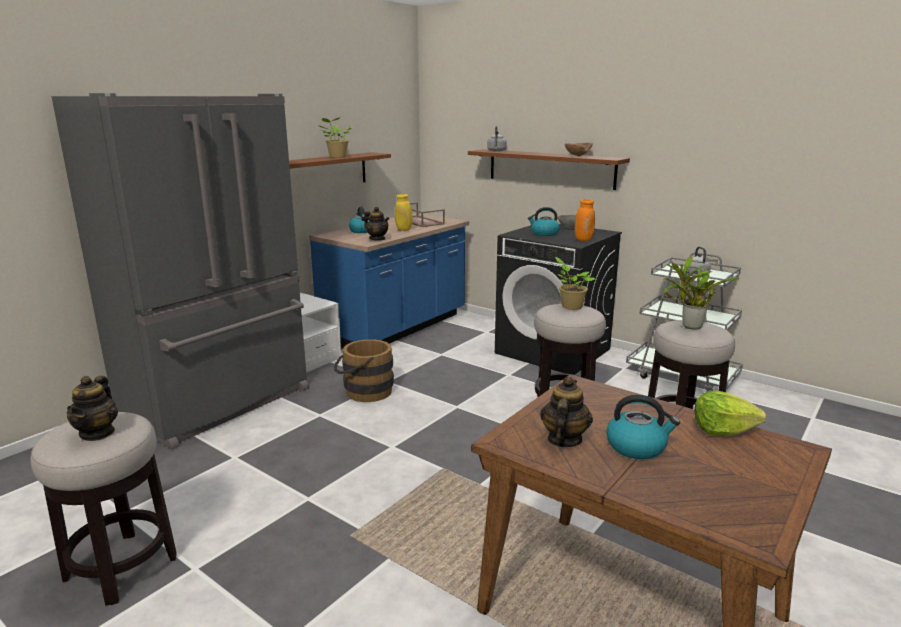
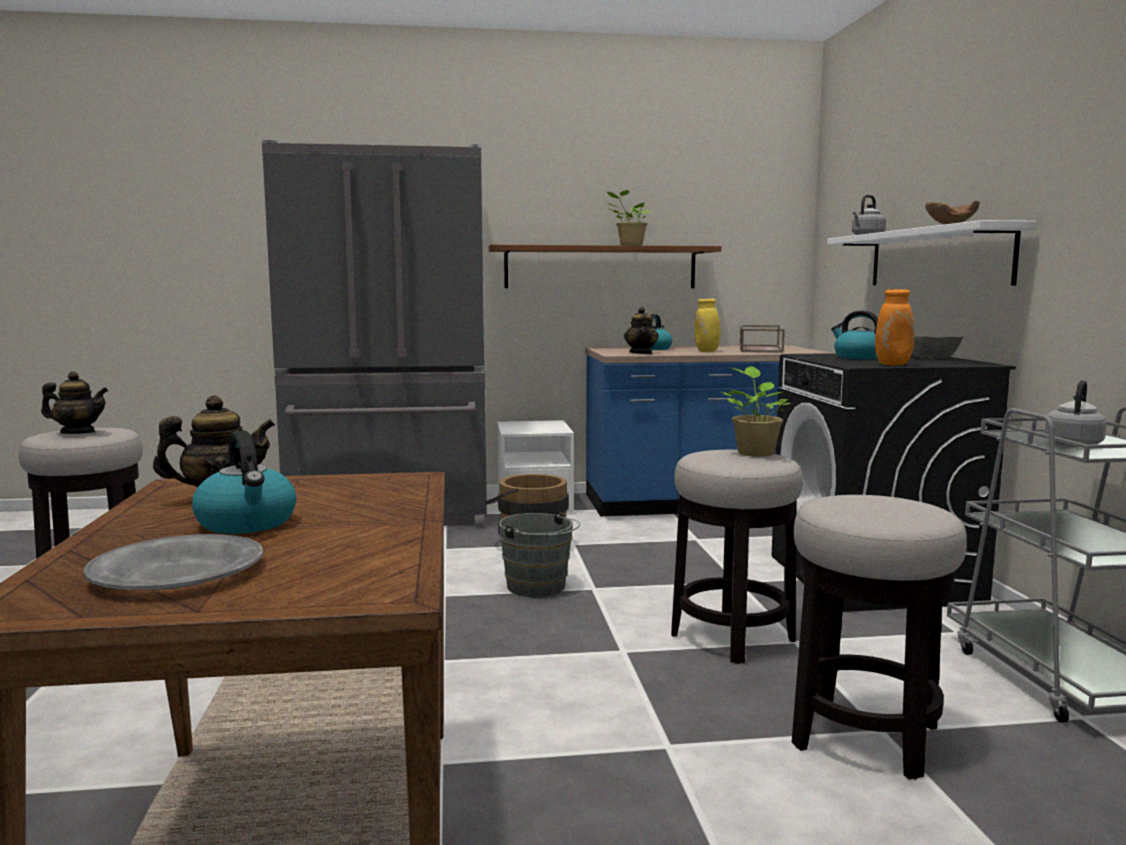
camera: 45 degrees right, 10 degrees down
(97, 433) = (78, 433): teapot -> teapot turned 135 degrees counterclockwise
(431, 418) = (539, 588): none -> grey bucket
(550, 168) = (936, 258): brown shelf -> white shelf
(689, 327) = (874, 502): potted plant -> none
(722, 429) = (389, 546): lettuce -> none
(724, 484) = (179, 572): none -> grey plate

